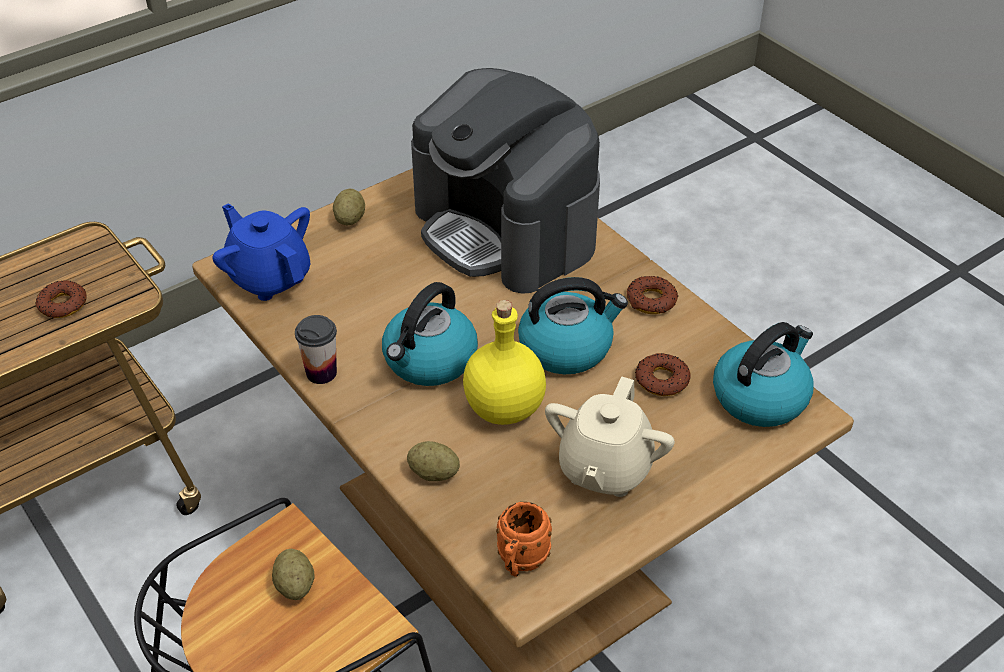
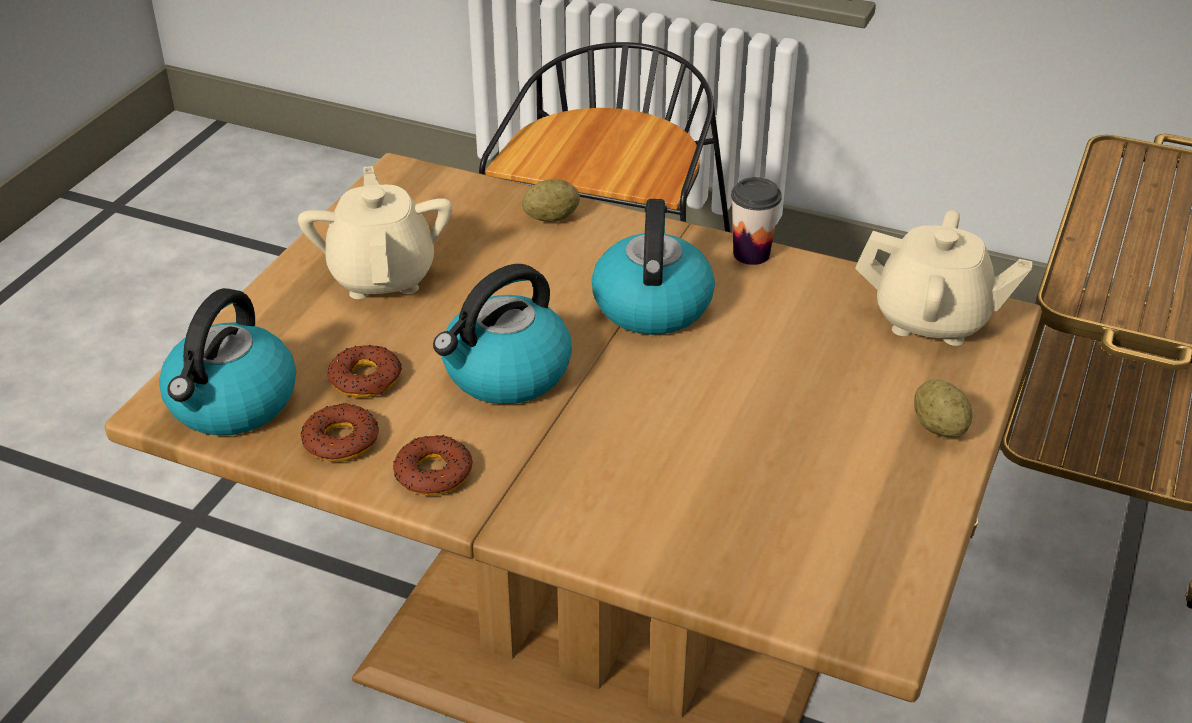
camera: 150 degrees right, 5 degrees down
(62, 304) = (1131, 266): donut -> donut (341, 440)
(269, 277) = (932, 320): blue teapot -> beige teapot
(295, 585) = (612, 161): potato -> none
(502, 408) = (530, 289): yellow bottle -> none
(506, 229) = (716, 500): coffee machine -> none
(520, 562) = (418, 188): orange mug -> none

